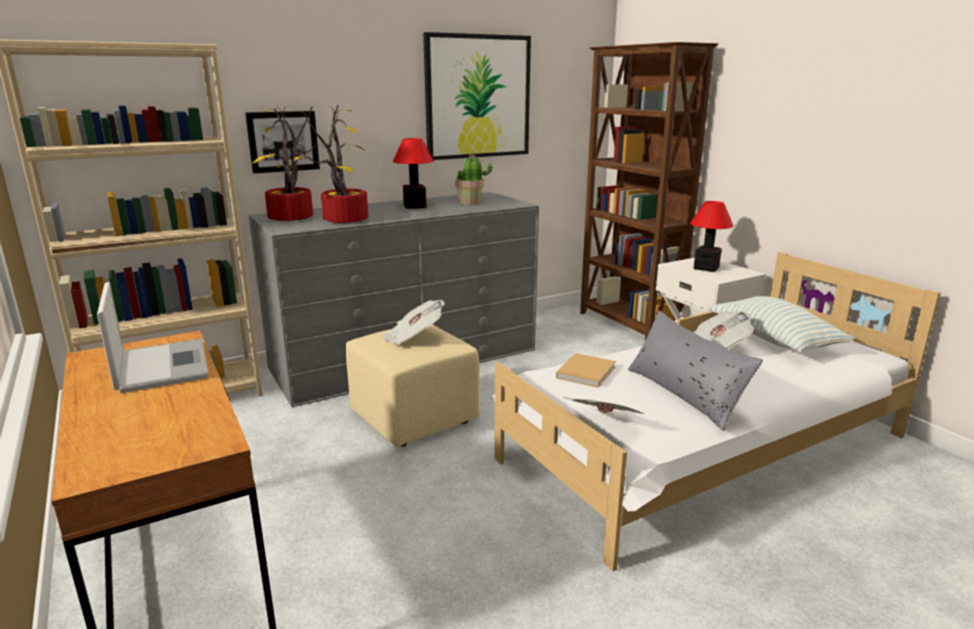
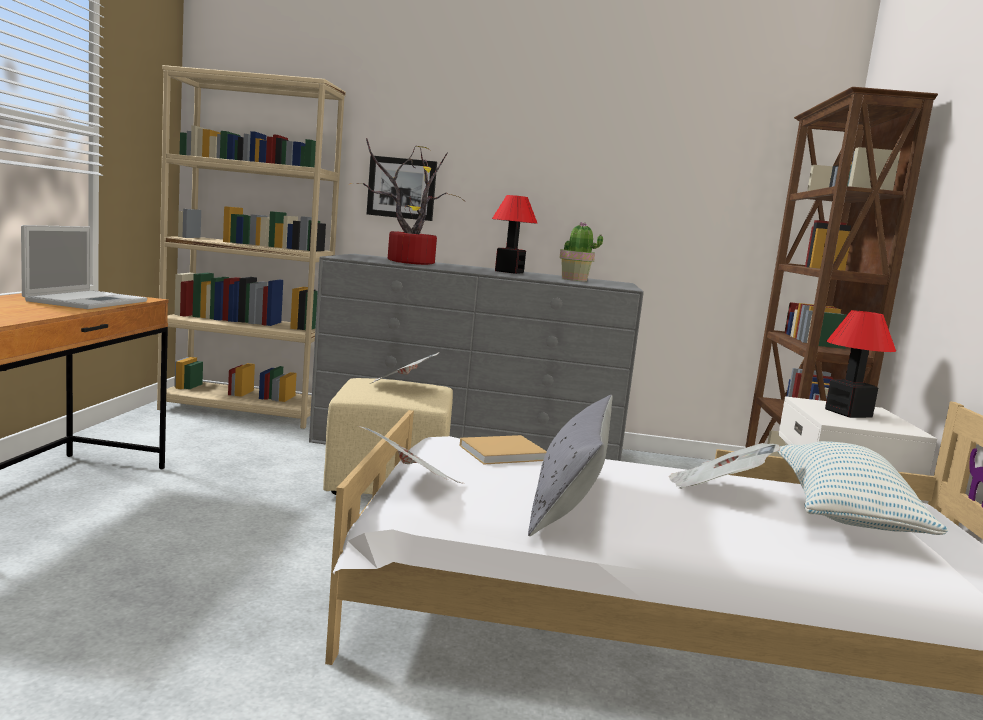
camera: 35 degrees right, 10 degrees down
(293, 219) = (373, 257): potted plant -> none
(478, 97) = (633, 169): picture -> none

